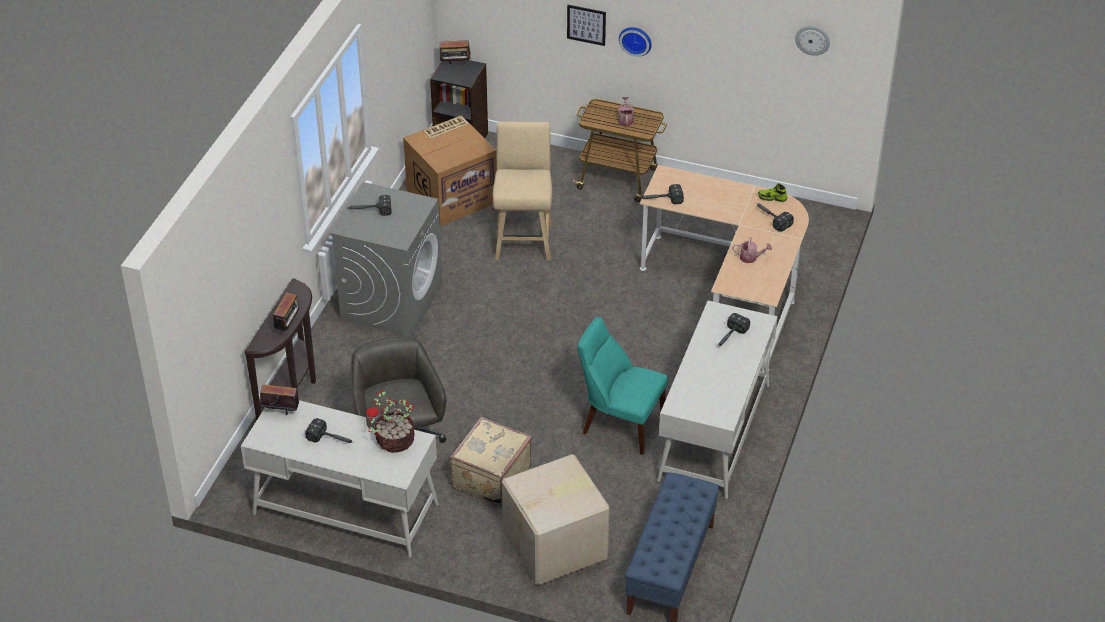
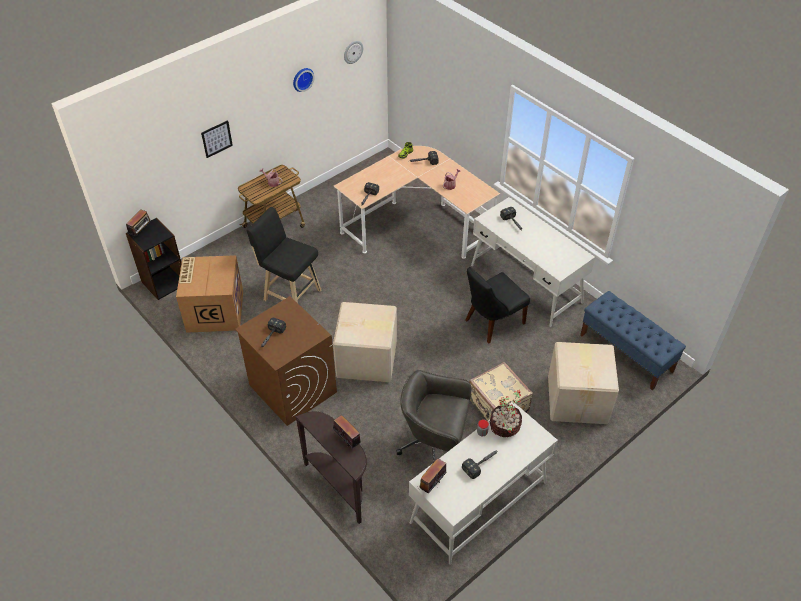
camera: 60 degrees left, 5 degrees up
(392, 301) = (292, 388): grey washing machine -> brown washing machine
(476, 341) = (367, 360): none -> cardboard box
(523, 239) = (290, 294): beige stool -> black stool
(619, 424) = (492, 322): turquoise chair -> black chair
(636, 40) = (250, 127): wall clock -> wall clock (302, 79)

